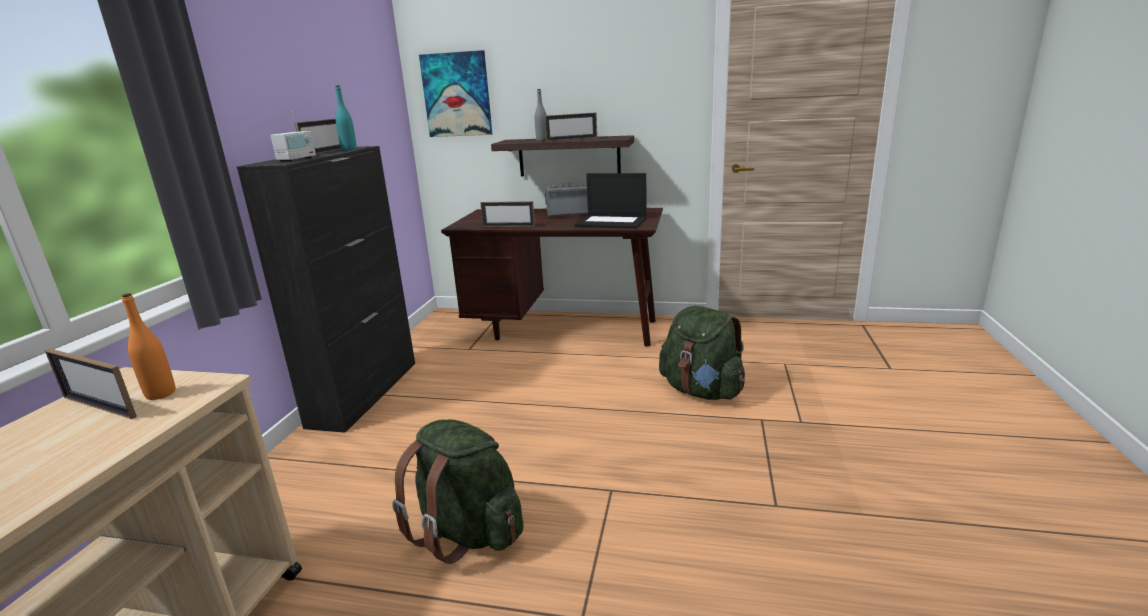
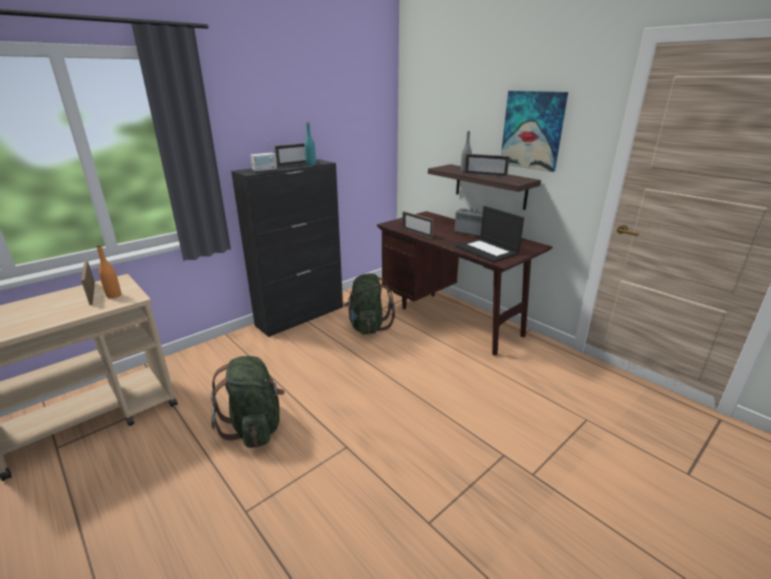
camera: 35 degrees right, 5 degrees up
(457, 95) = (426, 125): picture -> picture (532, 130)
(701, 391) = (488, 409): green backpack -> green backpack (367, 326)

